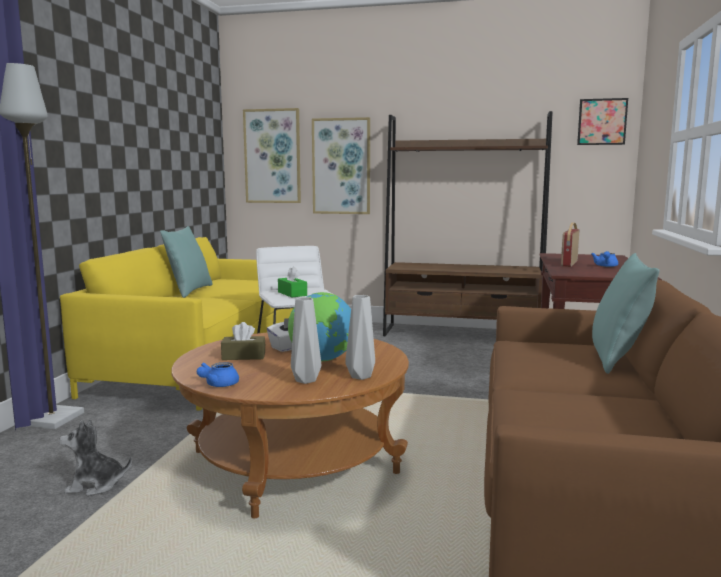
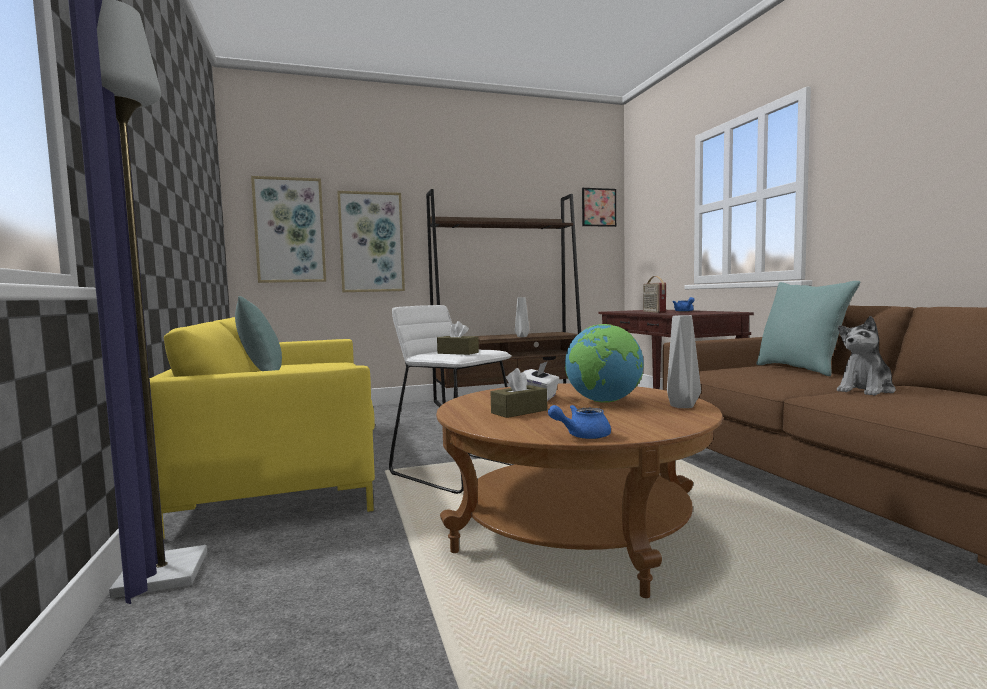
camera: 30 degrees left, 5 degrees down
(95, 485) = (387, 634): plush toy -> plush toy (866, 390)
(218, 385) = (581, 436): blue teapot -> blue teapot turned 75 degrees clockwise
(292, 294) = (458, 353): green tissue box -> brown tissue box
(307, 380) = (649, 416): grey vase -> grey vase (522, 336)

